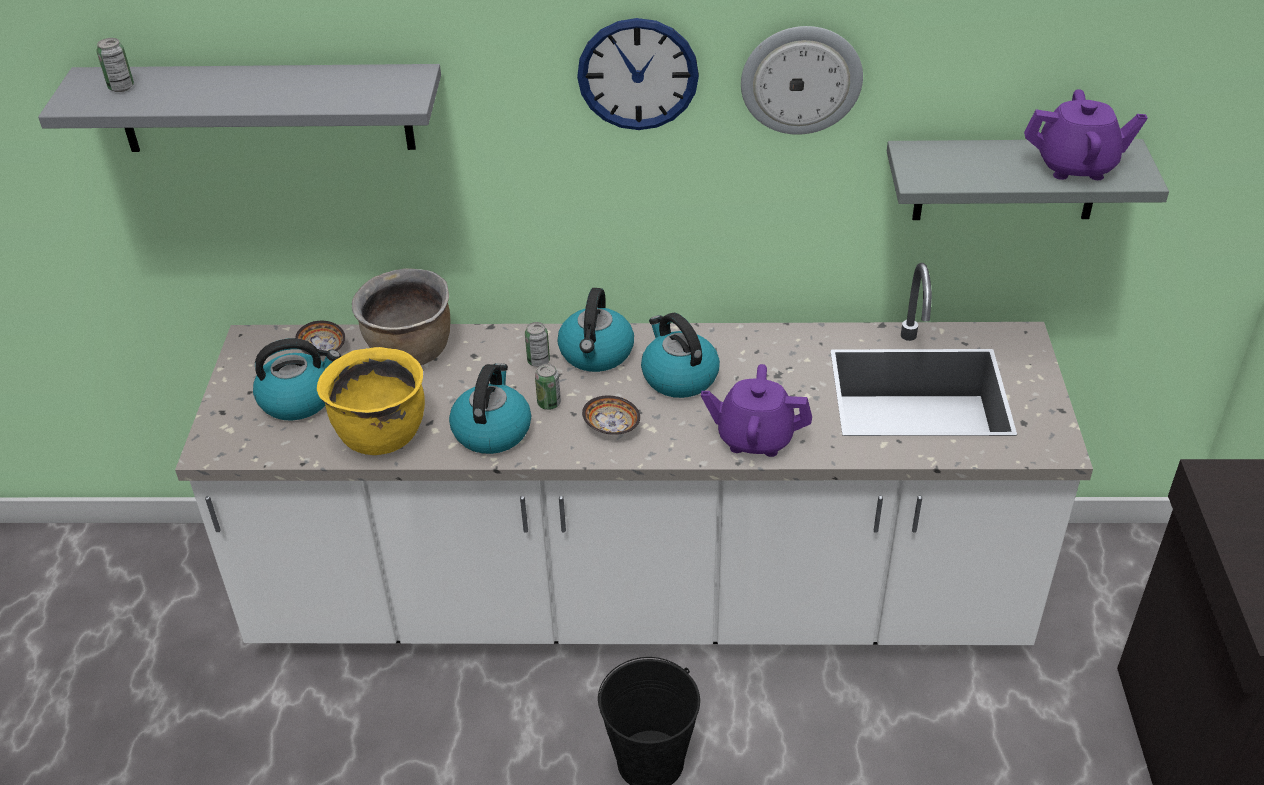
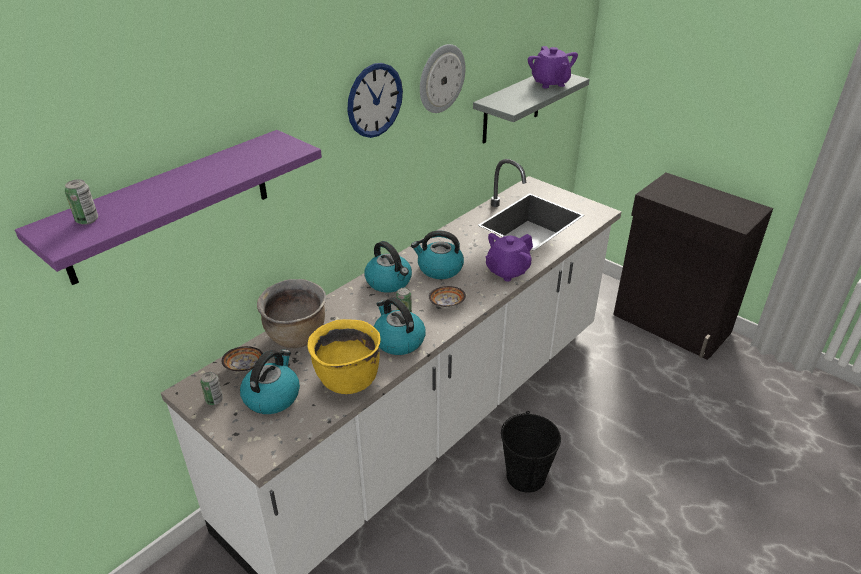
camera: 50 degrees left, 5 degrees down
(264, 108) = (169, 205): grey shelf -> purple shelf
(538, 361) = (368, 301): can -> can (214, 400)
(1076, 166) = (550, 83): purple teapot -> purple teapot turned 120 degrees clockwise

